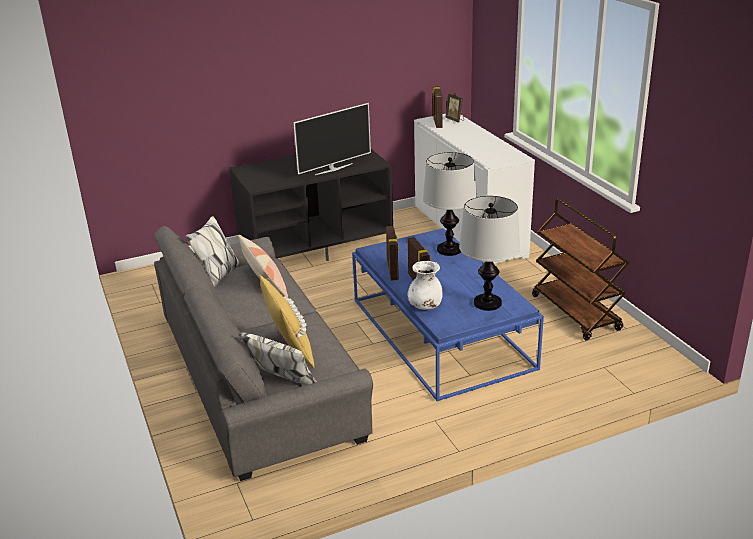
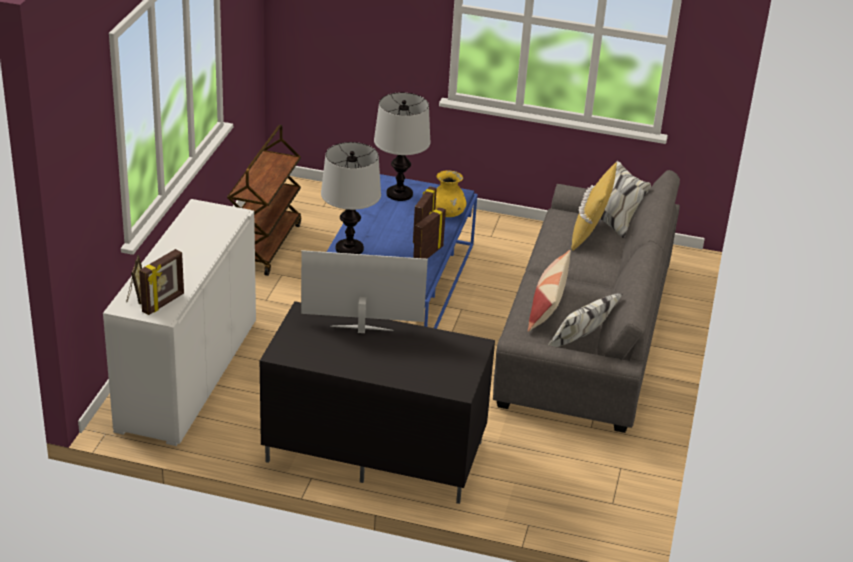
camera: 145 degrees left, 5 degrees up
(425, 306) = (448, 214): white vase -> yellow vase

